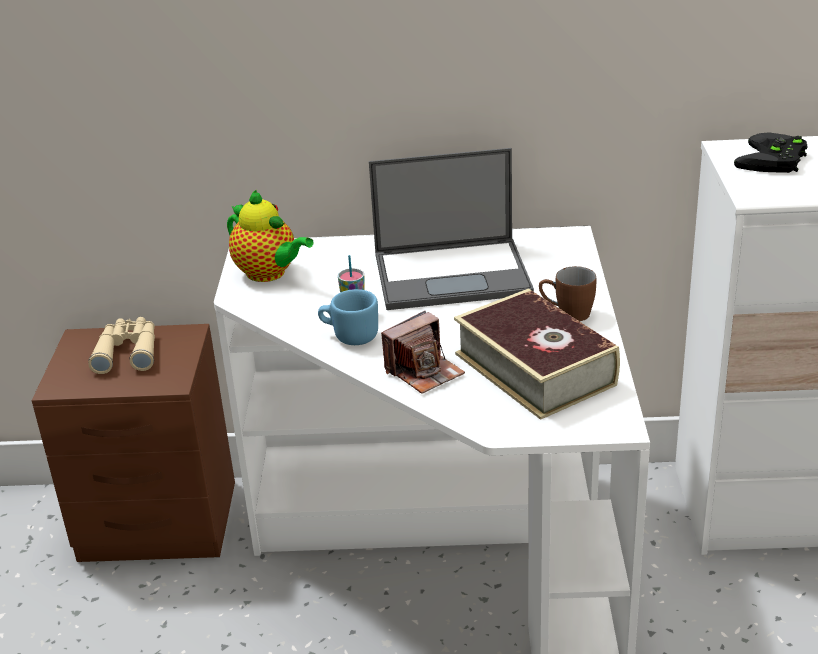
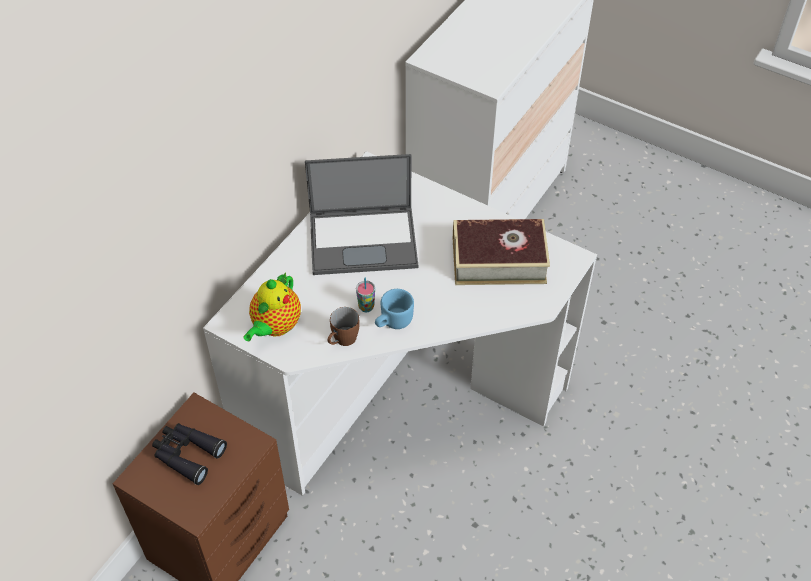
camera: 60 degrees left, 20 degrees up
(128, 352) = (187, 454): beige binoculars -> black binoculars
(269, 274) = (275, 327): teapot -> teapot turned 135 degrees clockwise
(424, 372) = (461, 307): camera -> none
(453, 274) = (364, 239): laptop -> laptop turned 60 degrees clockwise
(566, 314) = (456, 217): brown mug -> brown mug (342, 341)
(773, 160) = (459, 53): black game controller -> none

